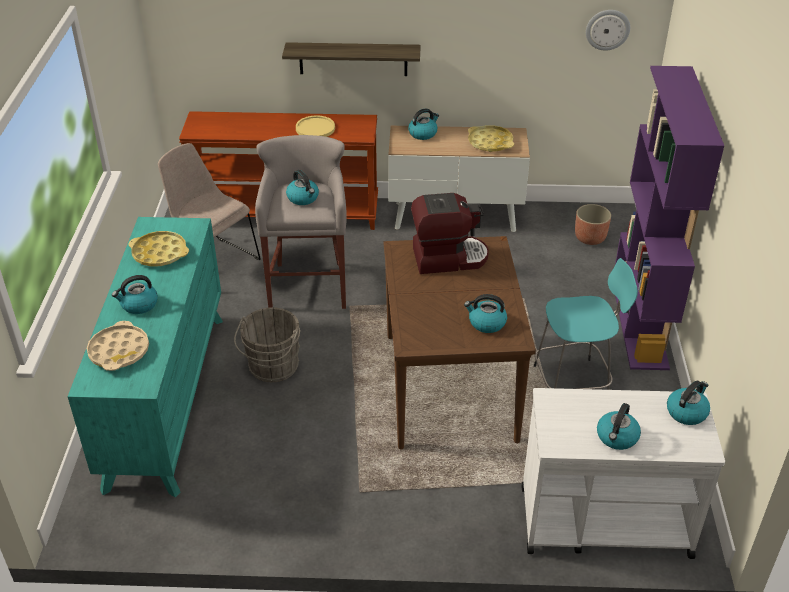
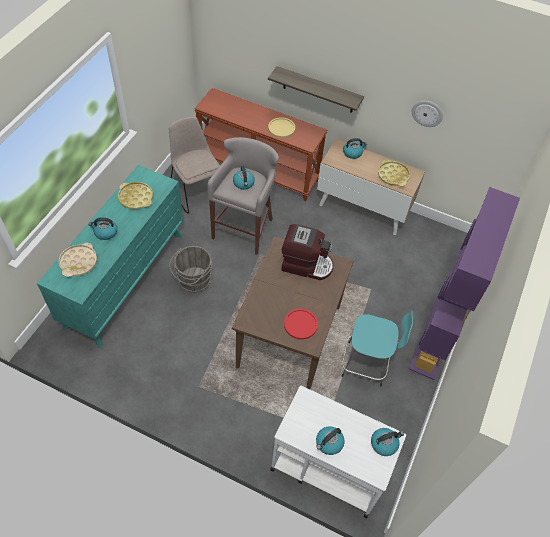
camera: 20 degrees right, 15 degrees up
(486, 323) = (300, 324): kettle -> red plate
(590, 238) = (442, 258): planter -> none
(607, 29) = (497, 130): wall clock -> wall clock (427, 113)

